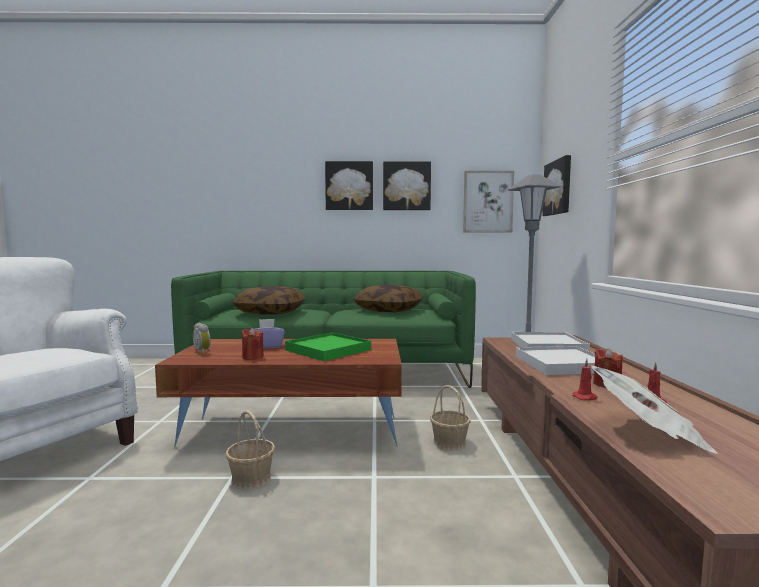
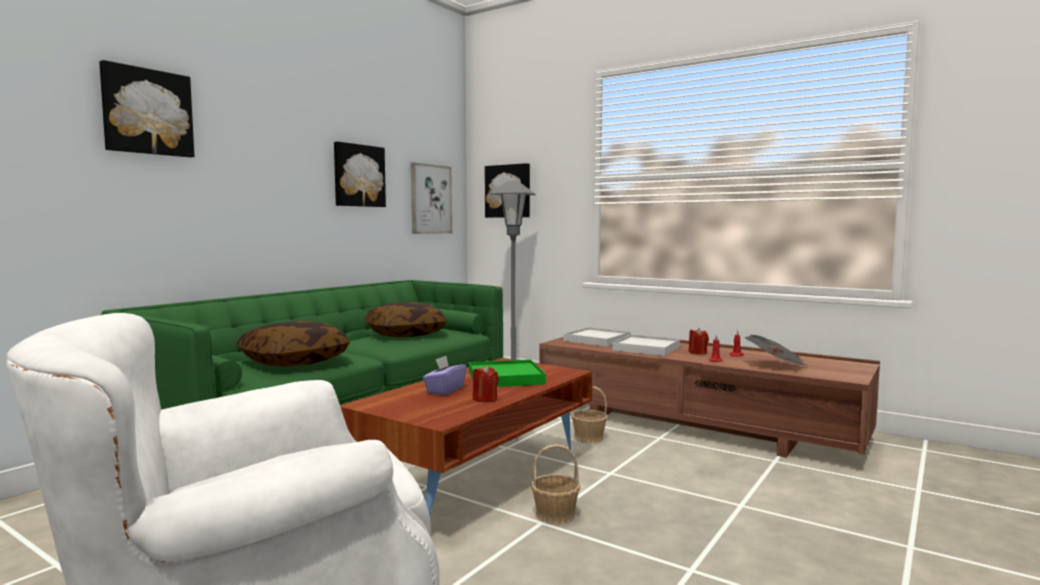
camera: 55 degrees left, 0 degrees up
(203, 352) = (419, 411): alarm clock -> none
(349, 186) = (295, 170): picture -> picture (147, 112)

